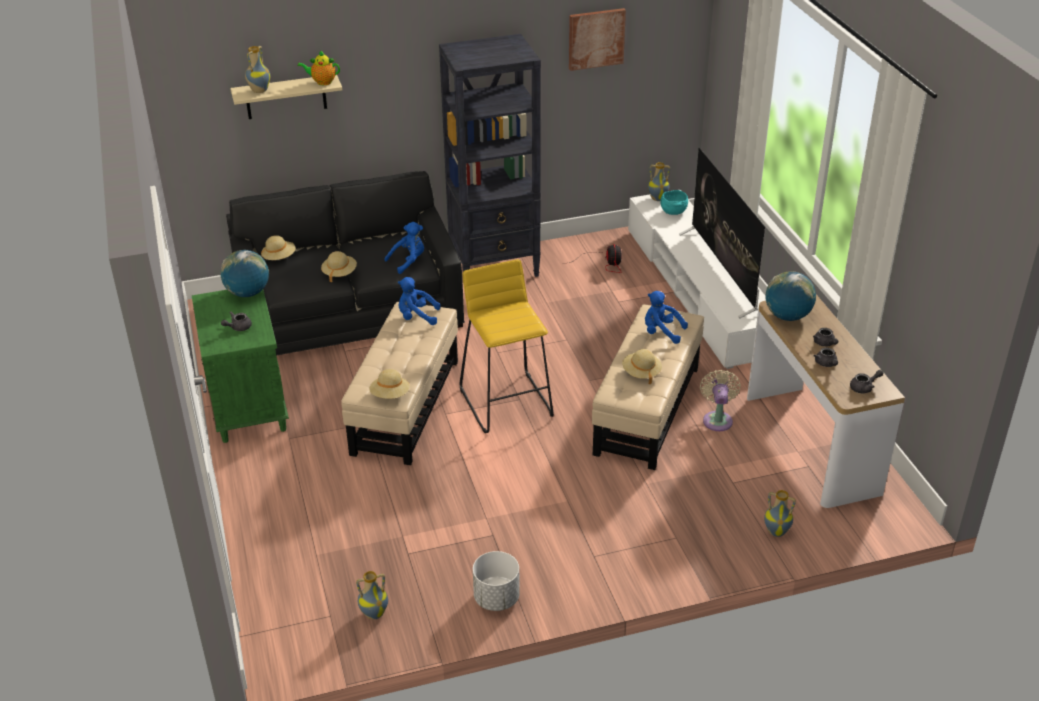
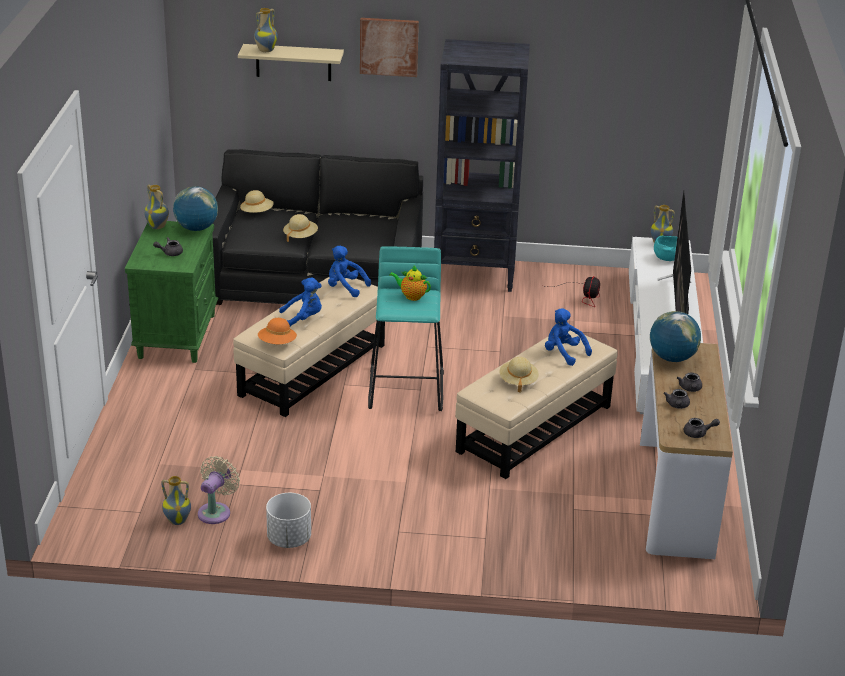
camera: 20 degrees right, 5 degrees down
(322, 82) = (325, 53): teapot -> teapot (411, 296)
(390, 395) = (277, 343): beige hat -> orange hat
(408, 261) = (368, 240): blue plush toy -> blue plush toy (303, 318)
(507, 402) = (407, 389): yellow stool -> turquoise stool
(596, 38) = (609, 63): picture -> picture (389, 46)
(717, 419) = (598, 453): beige fan -> beige fan (216, 511)
(777, 531) = (586, 559): vase -> vase (158, 226)

